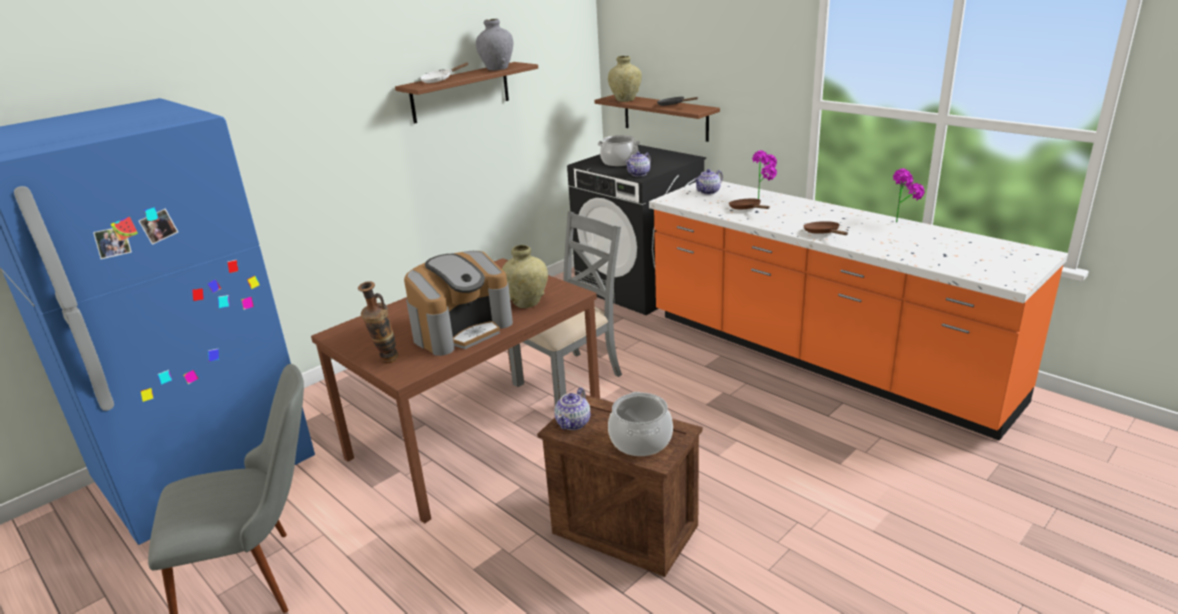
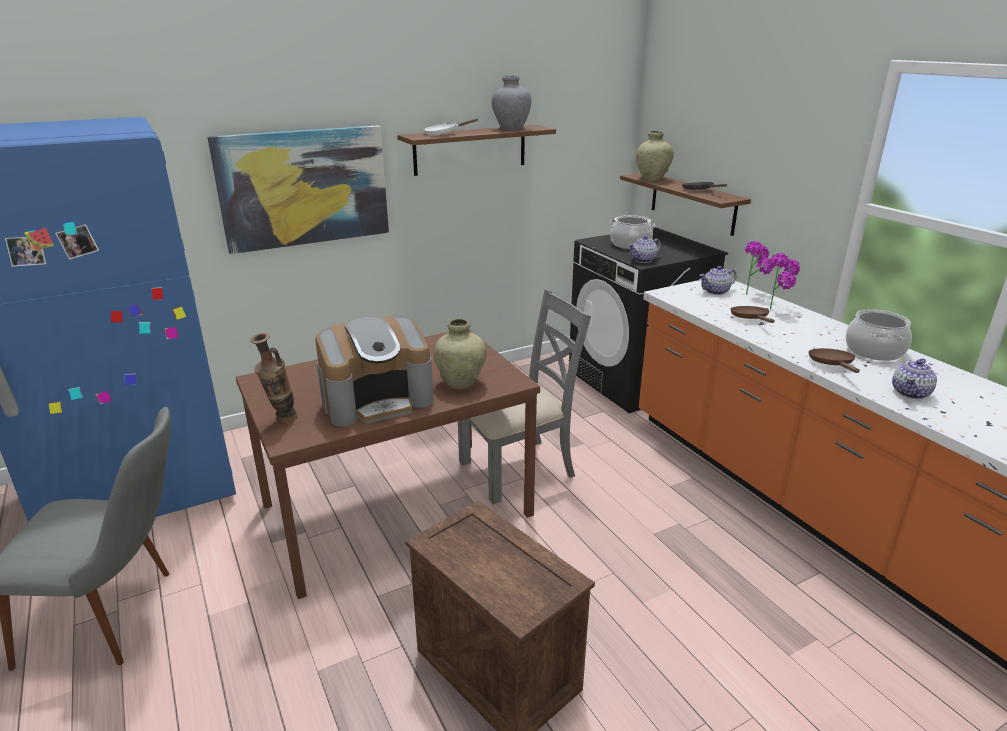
camera: 15 degrees right, 0 degrees up
(316, 148) = (304, 187): none -> picture
(573, 423) = (451, 537): teapot -> teapot (911, 393)
(640, 440) = (512, 581): cooking pot -> cooking pot (873, 351)
(902, 221) = (943, 366): potted plant -> potted plant (753, 294)

